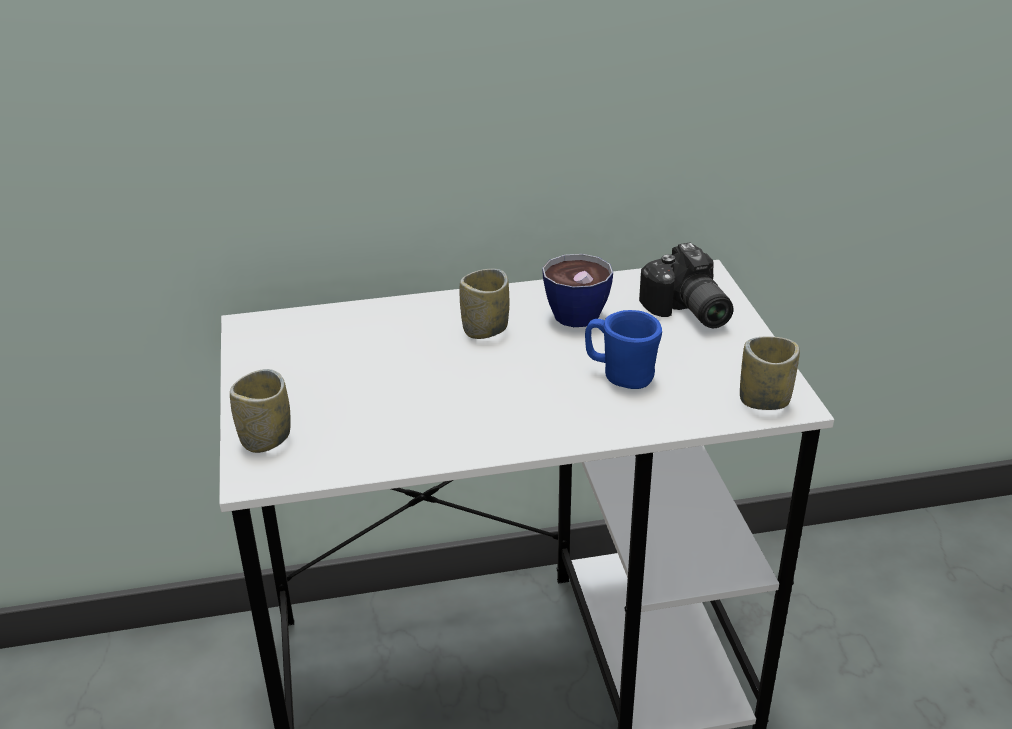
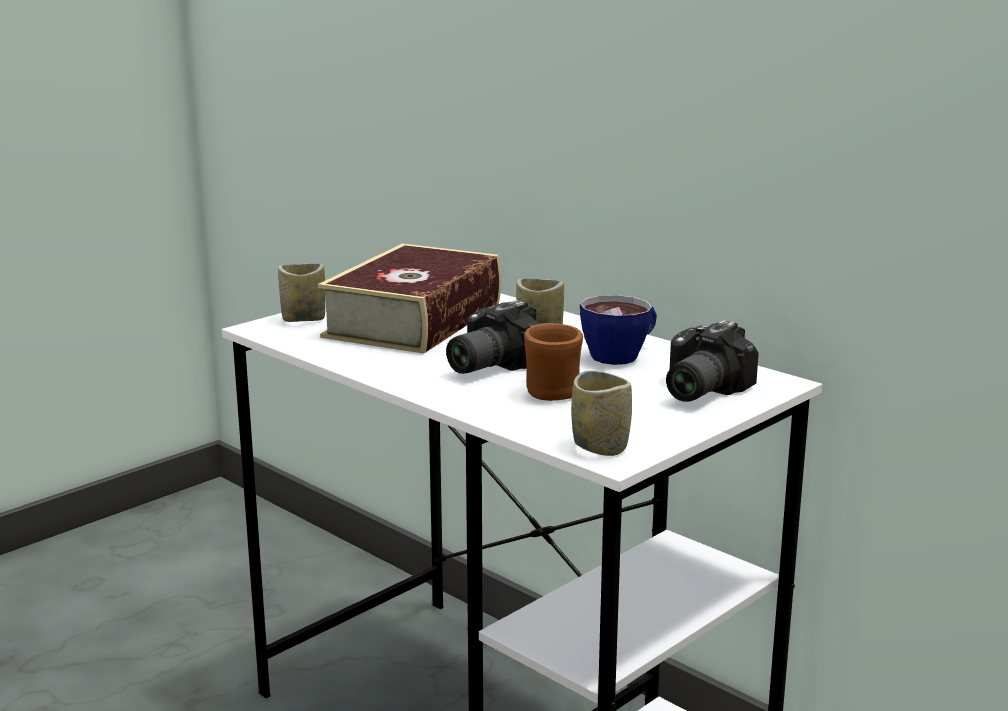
camera: 55 degrees right, 15 degrees down
(357, 375) = (414, 320): none -> book
(526, 382) = (486, 365): none -> camera
(621, 375) = (549, 390): blue mug -> brown mug

